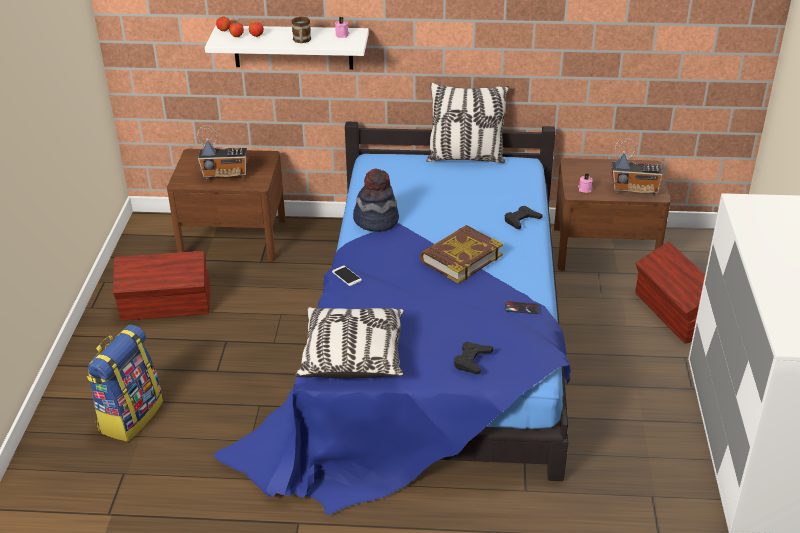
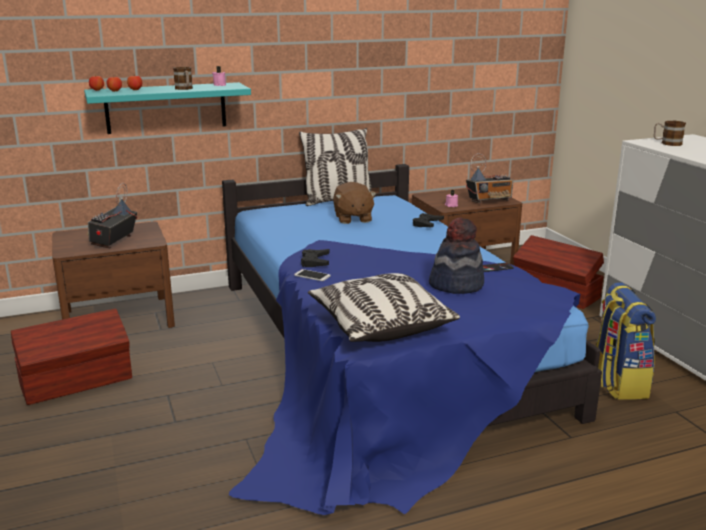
camera: 25 degrees left, 15 degrees down
(130, 416) = (94, 488): backpack -> backpack (617, 382)
(226, 175) = (113, 241): radio -> radio turned 135 degrees clockwise
(293, 47) = (166, 108): white shelf -> turquoise shelf
(376, 220) = (300, 241): hat -> hat (456, 284)
(455, 194) = (352, 218): none -> brown plush toy
(461, 258) = (405, 249): book -> none
(472, 361) = (498, 305): black game controller -> black game controller (315, 261)
(762, 212) = (667, 143): none -> mug

